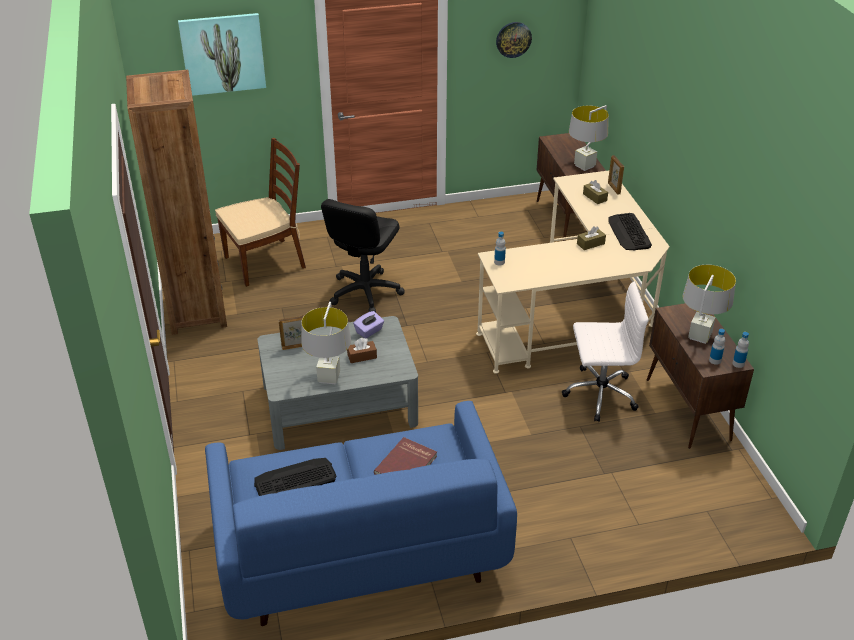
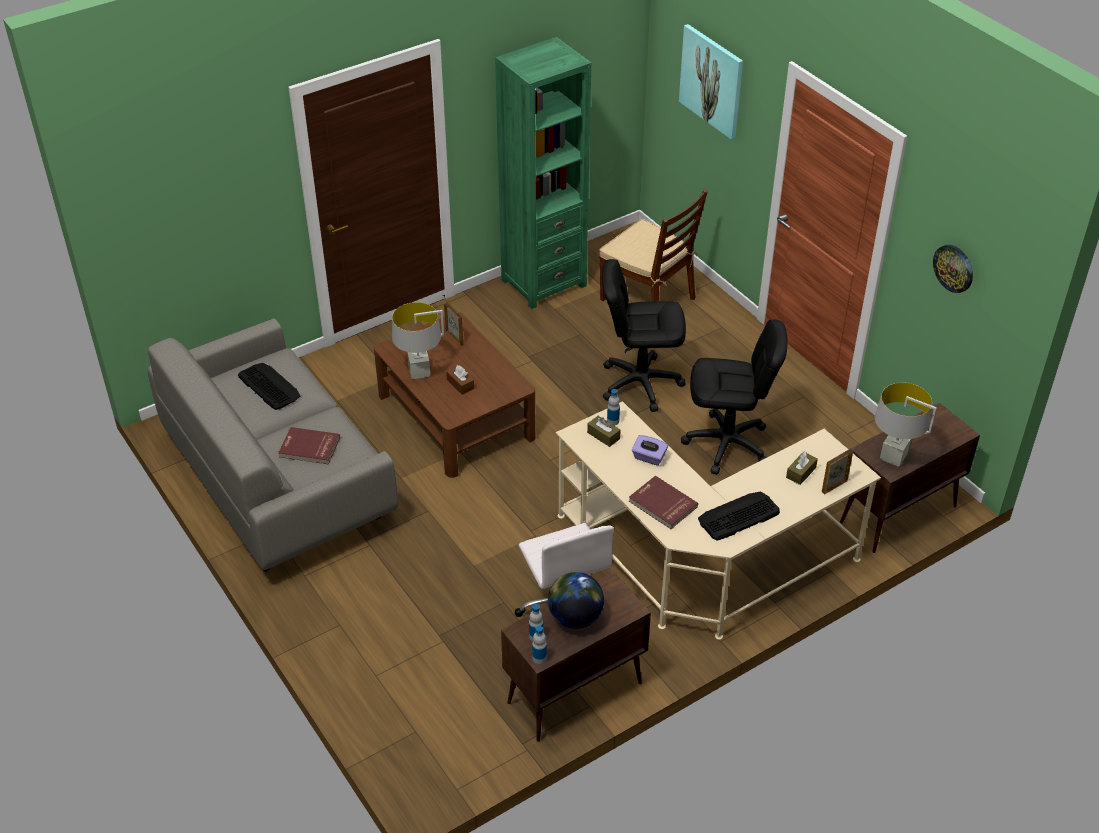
camera: 70 degrees right, 5 degrees up
(197, 311) = (543, 283): brown bookcase -> green bookcase
(339, 404) = (455, 416): grey coffee table -> brown coffee table
(359, 548) = (279, 482): blue sofa -> grey sofa
(369, 331) = (501, 378): purple tissue box -> purple tissue box (649, 457)
(460, 269) = (727, 444): none -> black office chair
(590, 244) = (693, 487): brown tissue box -> brown tissue box (603, 436)
(604, 261) = (662, 504): none -> red book
(699, 336) = (575, 617): grey table lamp -> globe

